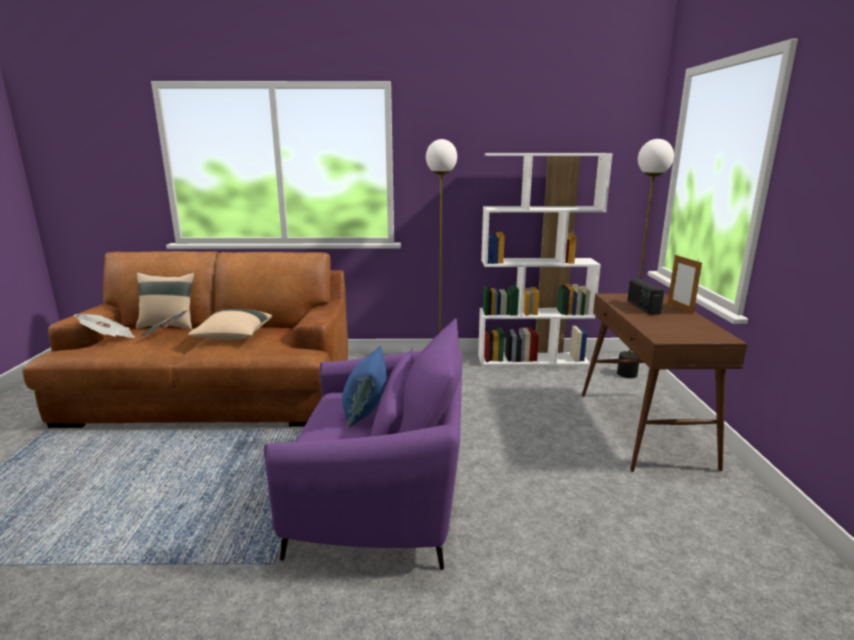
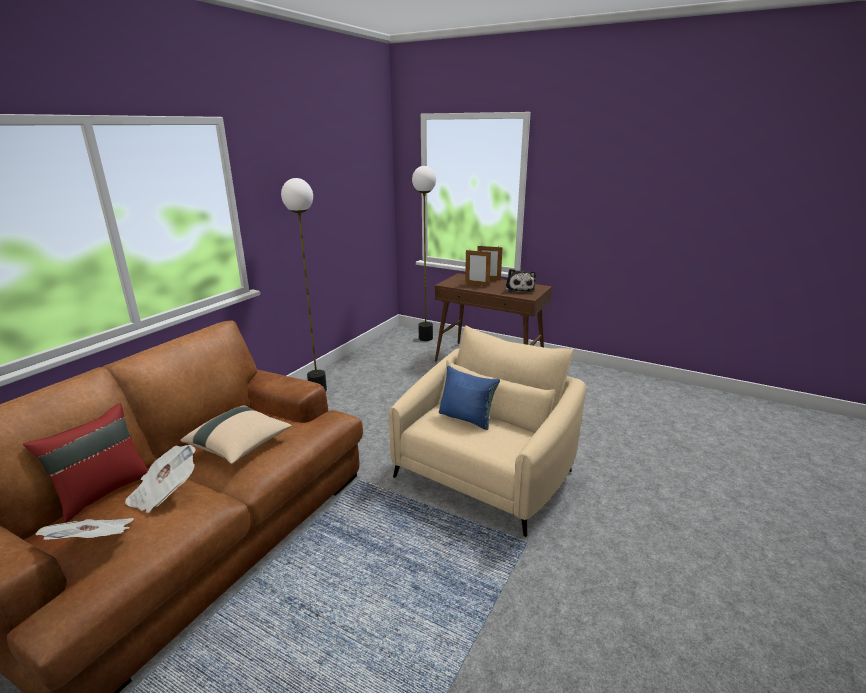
camera: 60 degrees left, 5 degrees up
(169, 325) = (103, 492): beige pillow -> red pillow
(382, 497) = (485, 473): purple armchair -> beige armchair
(533, 359) = (364, 355): white bookcase -> none
(643, 307) = (477, 284): radio -> picture frame
(681, 328) = (519, 289): none -> plush toy

